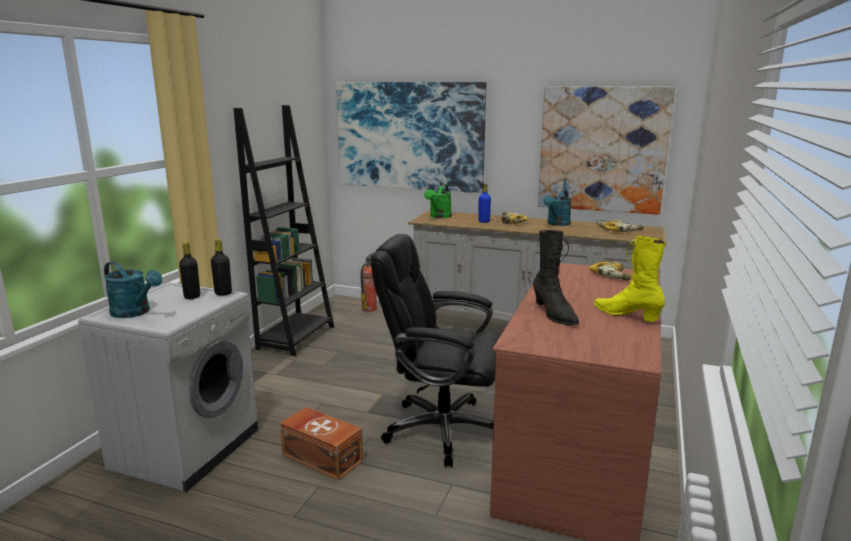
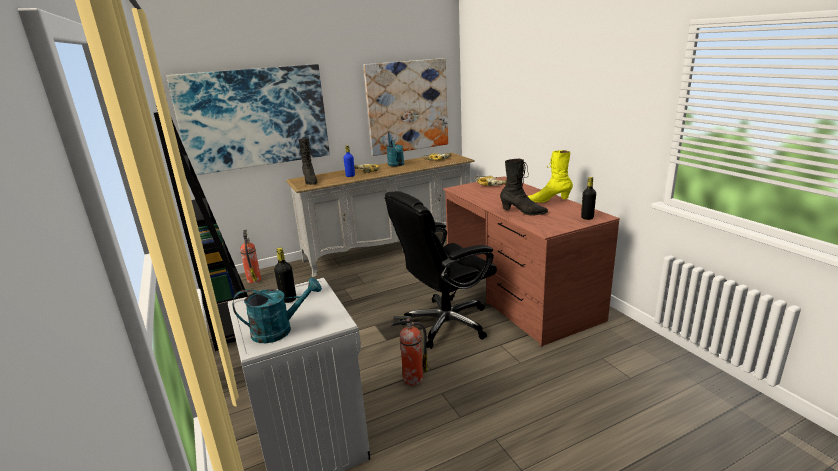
camera: 45 degrees left, 5 degrees up
(223, 293) = (307, 285): black bottle -> black bottle (587, 218)
(322, 457) = (412, 379): brown storage box -> fire extinguisher
(439, 216) = (310, 181): green watering can -> black boot

